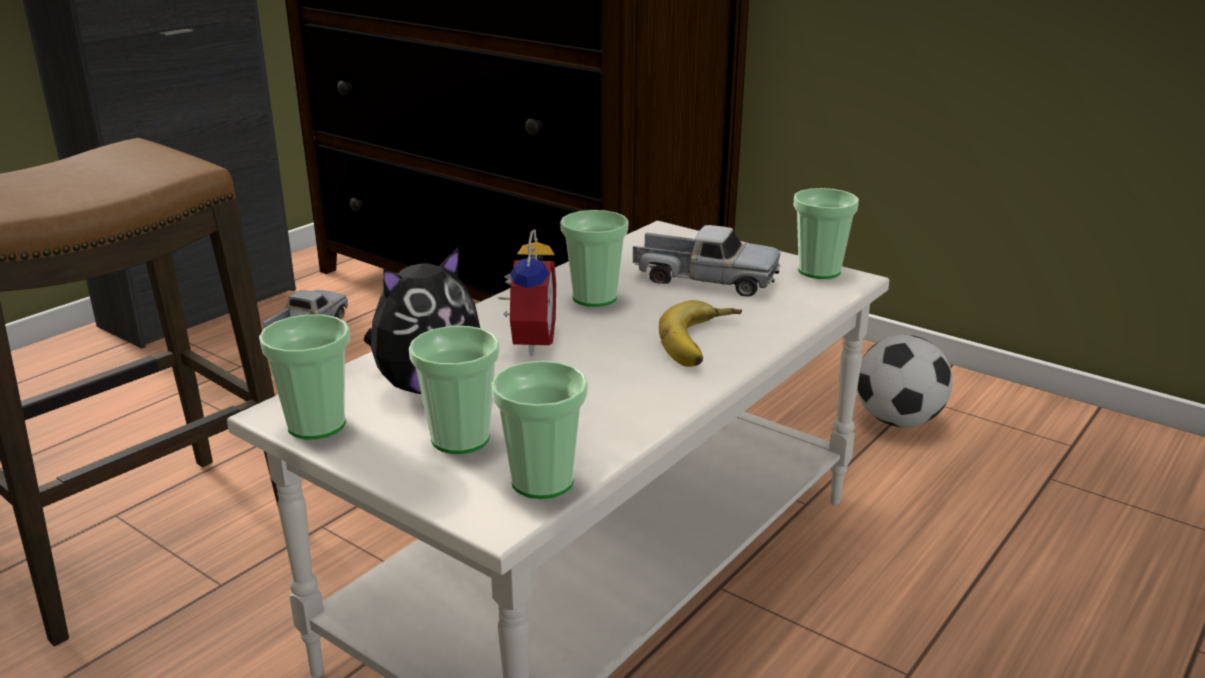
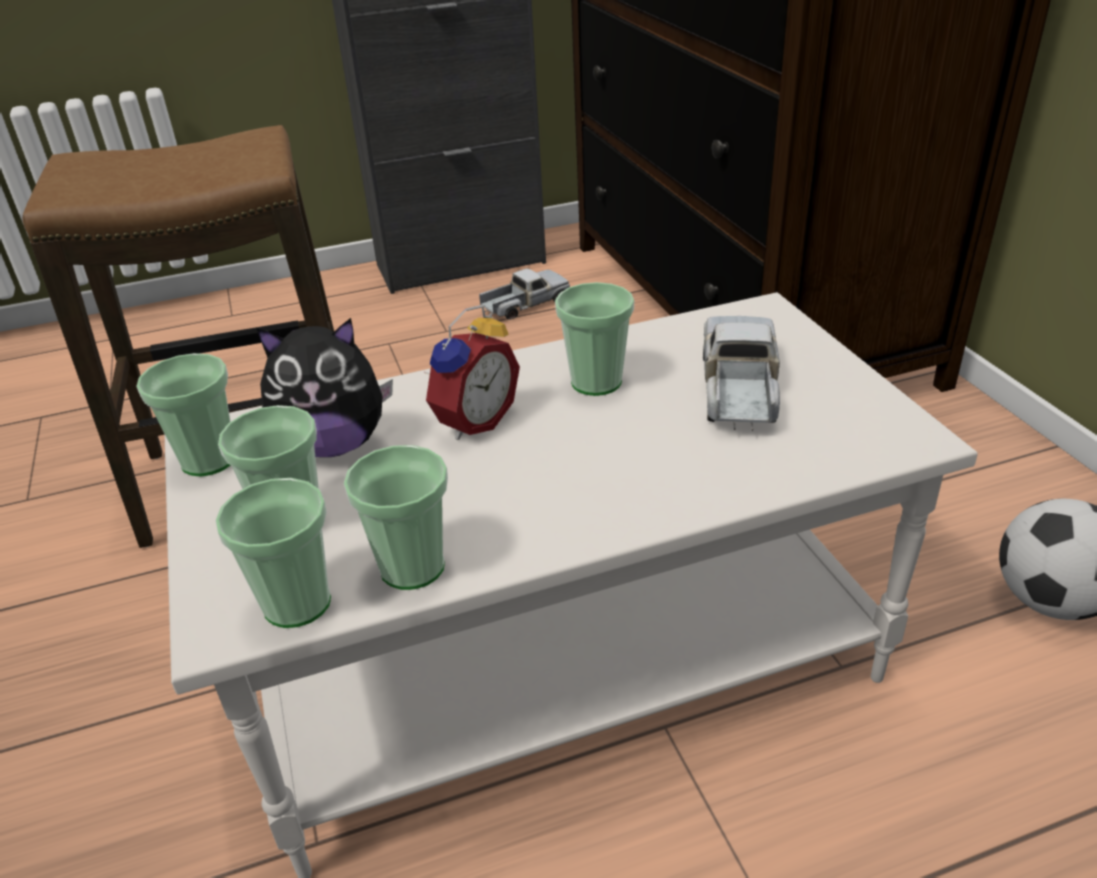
camera: 35 degrees right, 10 degrees up
(705, 279) = (739, 389): toy truck -> toy truck turned 135 degrees counterclockwise
(705, 343) = (641, 480): banana -> none
(819, 271) = (891, 415): cup -> cup (412, 567)

